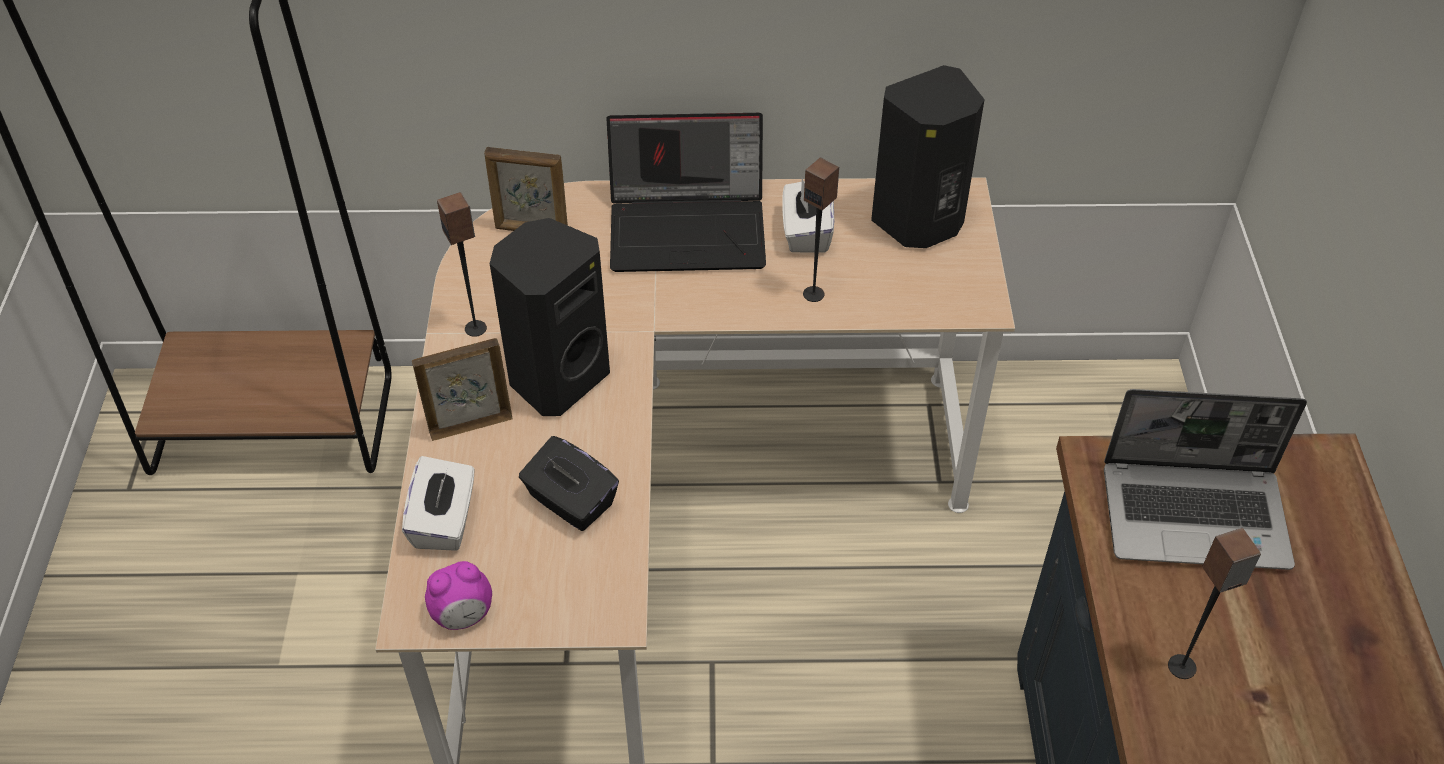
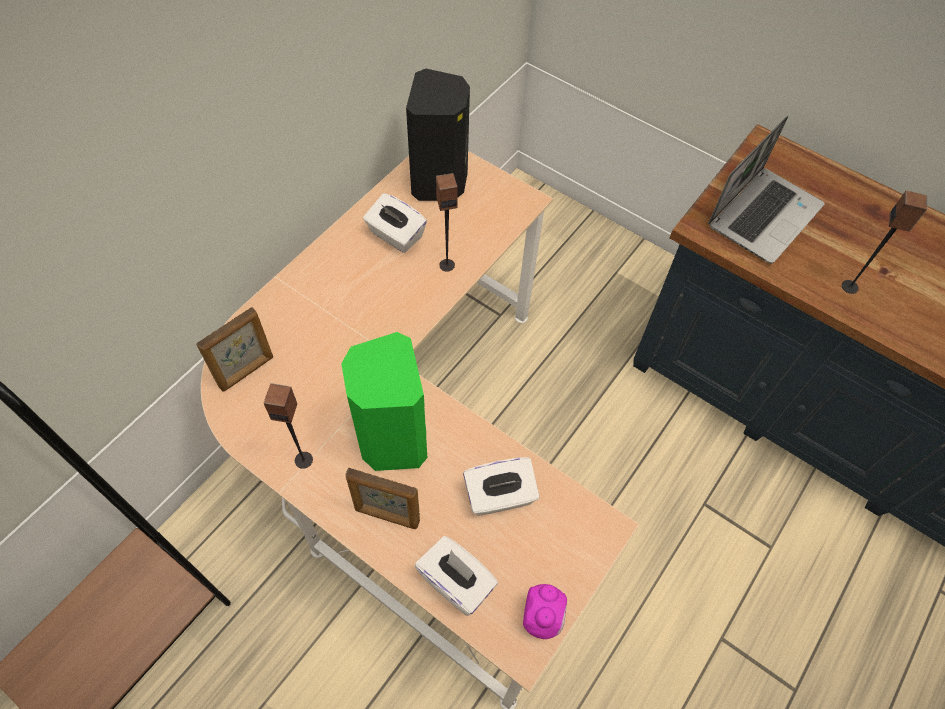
camera: 55 degrees left, 10 degrees up
(470, 425) = (387, 516): picture frame -> picture frame turned 90 degrees counterclockwise
(557, 377) = (391, 439): black speaker -> green speaker
(570, 502) = (500, 496): black tissue box -> white tissue box
(690, 228) = (334, 287): laptop -> none

